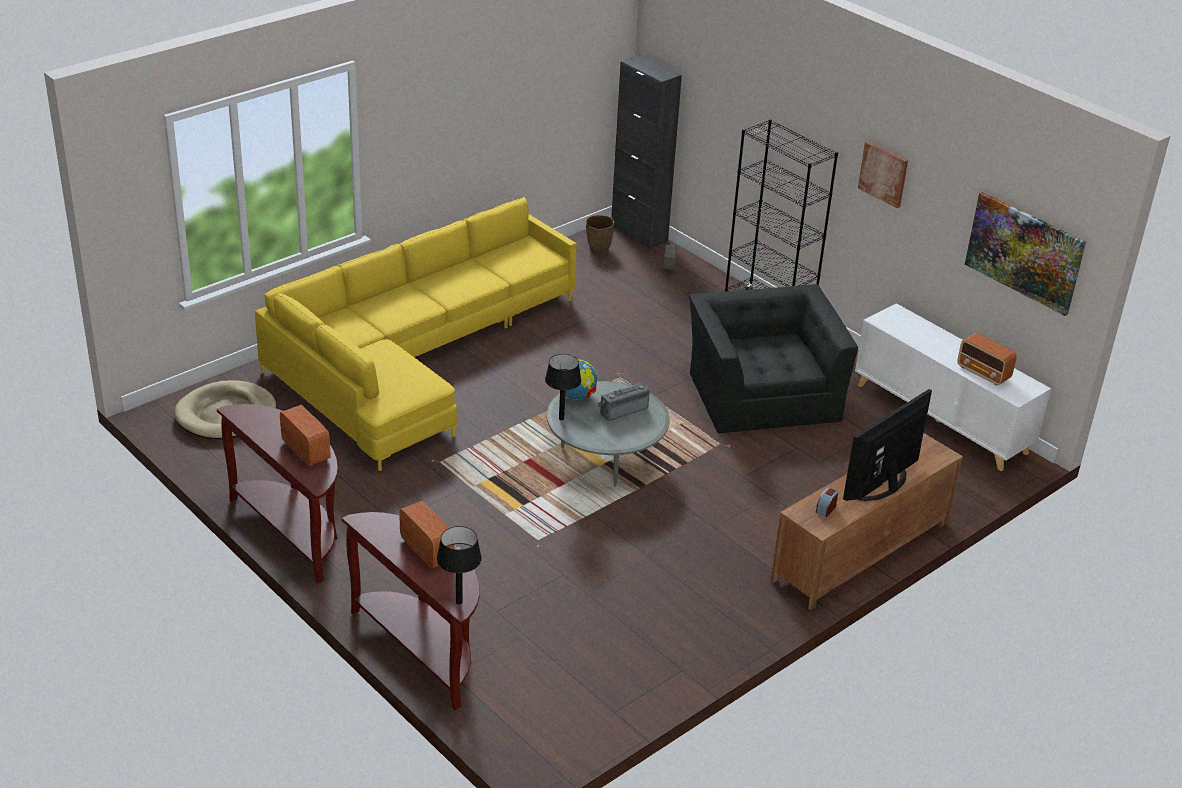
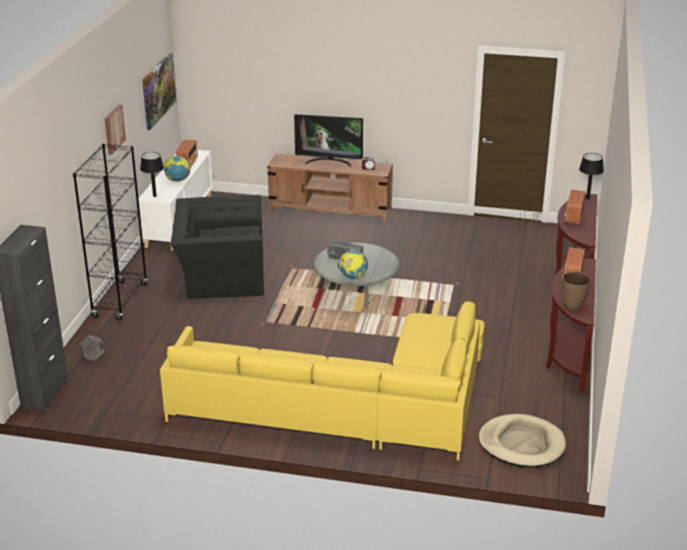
camera: 125 degrees left, 5 degrees down
(561, 419) = (381, 273): black table lamp -> black table lamp (155, 196)
(598, 250) = (95, 399): brown vase -> brown vase (573, 305)
(762, 393) = (220, 273): black armchair -> black armchair turned 45 degrees clockwise
(932, 347) = (178, 180): none -> globe

